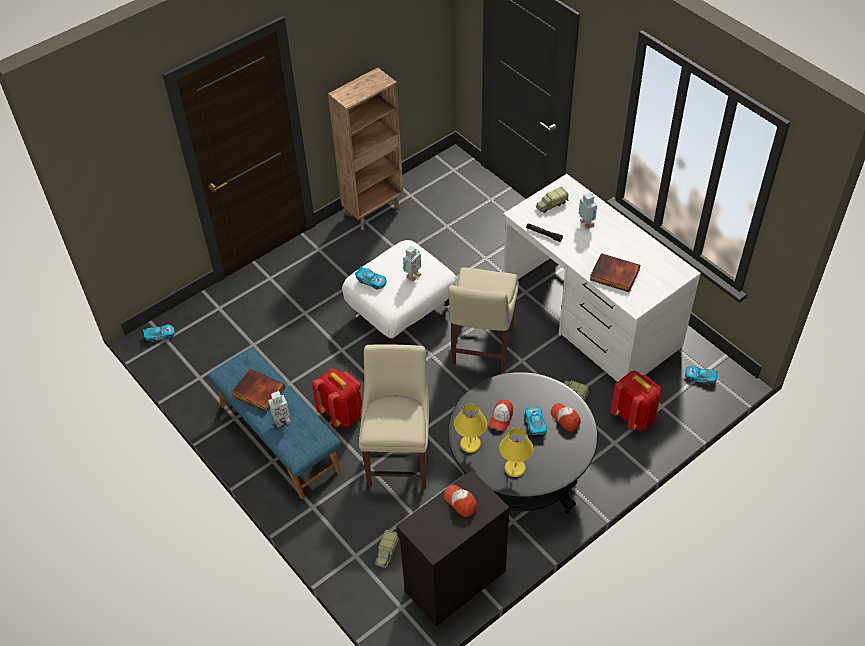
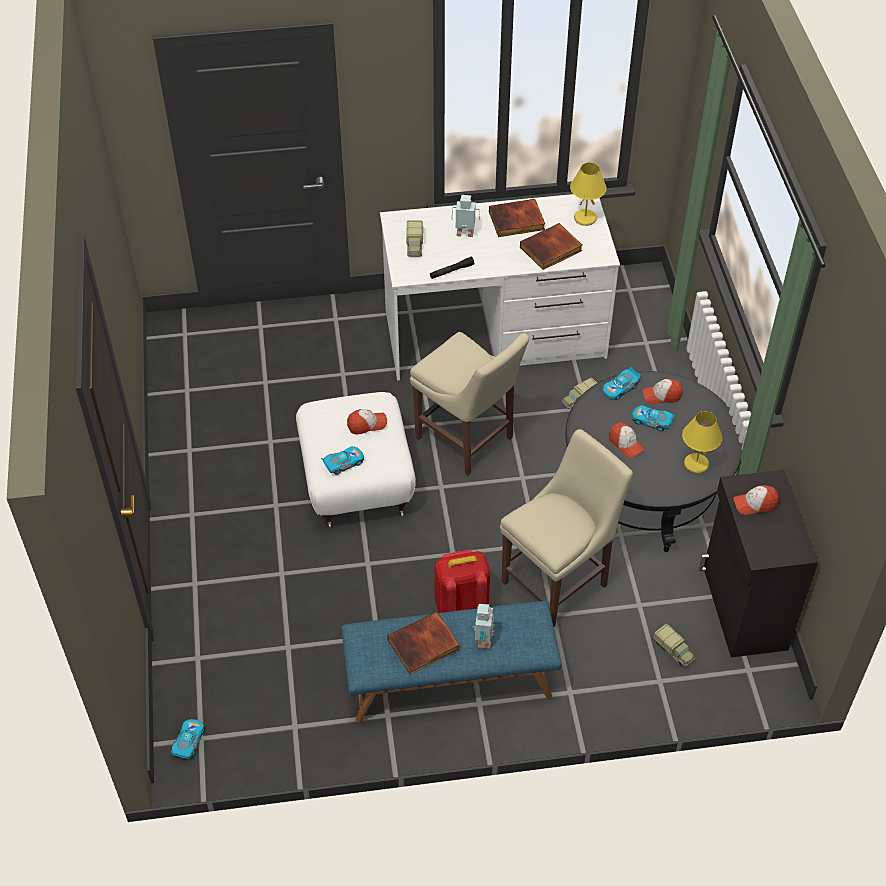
camera: 60 degrees left, 0 degrees up
(374, 210) = (179, 433): brown bookcase -> none
(399, 457) = (559, 581): beige chair -> beige chair turned 105 degrees clockwise
(412, 276) = (367, 424): toy robot -> cap
(470, 444) = (641, 485): yellow table lamp -> yellow table lamp (584, 219)
(624, 244) = (516, 221): none -> book
(634, 417) = (643, 368): red backpack -> none
(700, 377) = (633, 297): toy car -> toy car (620, 388)

